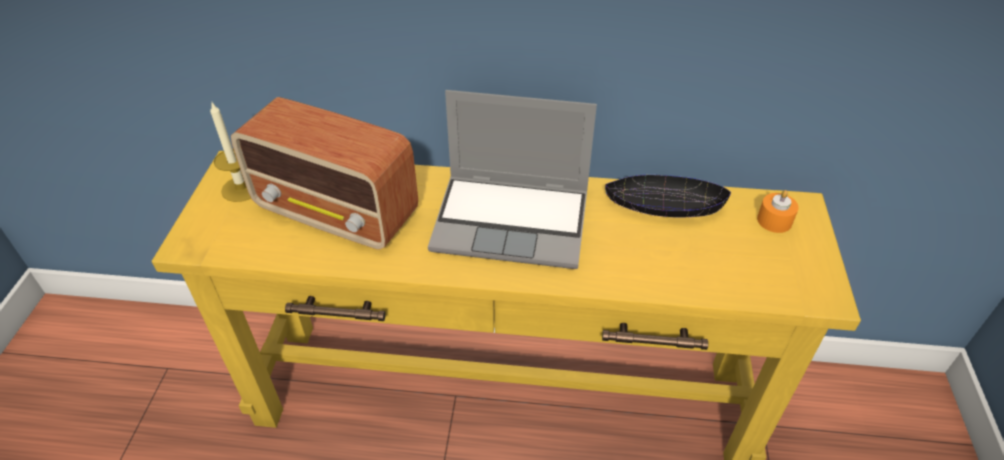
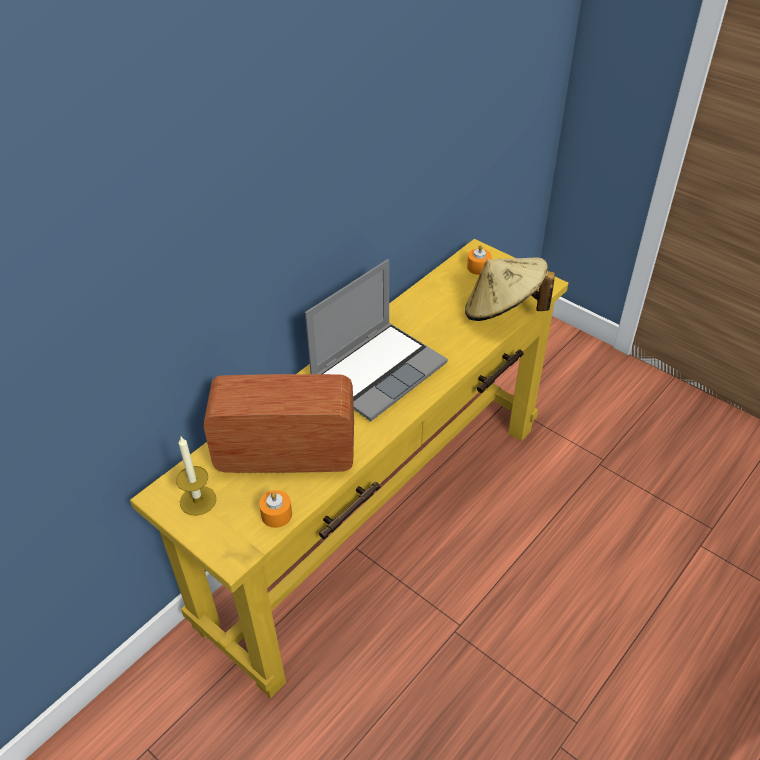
camera: 55 degrees left, 0 degrees up
(254, 247) = (276, 514): none -> orange candle
(337, 213) = (284, 454): radio -> radio turned 150 degrees counterclockwise
(663, 207) = (428, 301): black bowl -> none
(723, 280) = (503, 312): none -> beige hat

